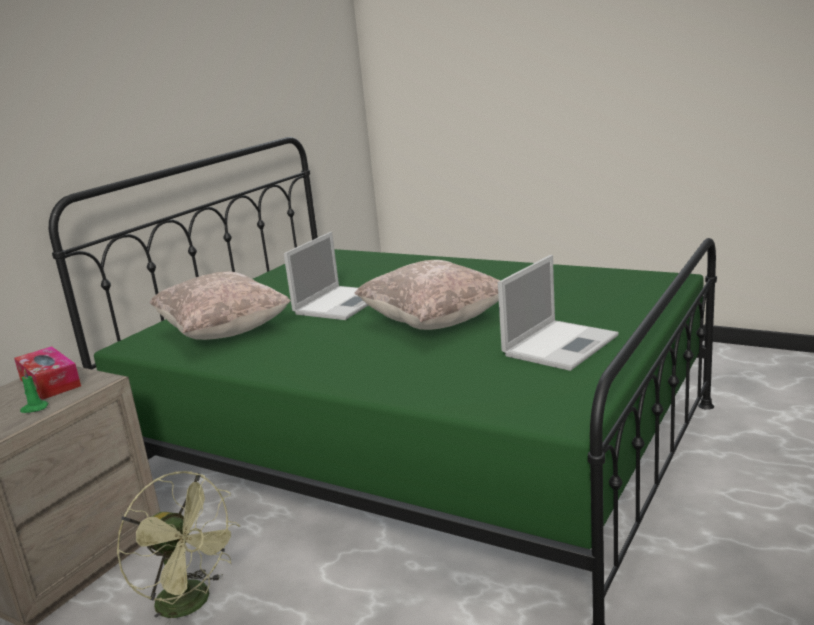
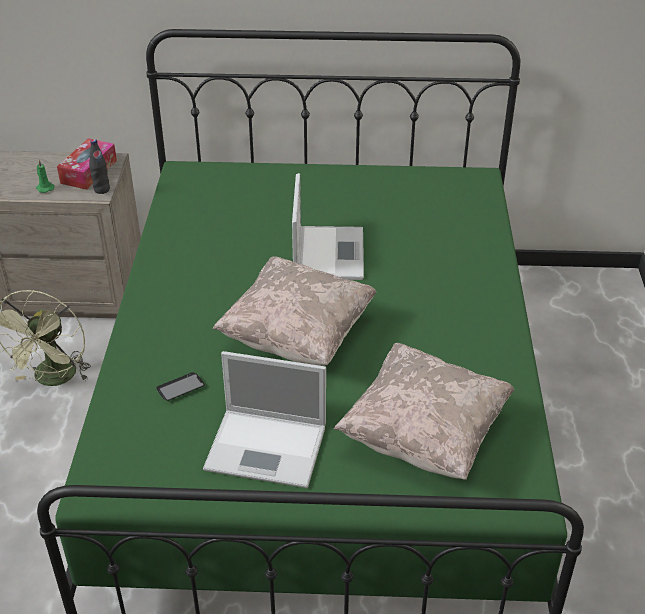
camera: 60 degrees right, 20 degrees up
(96, 378) = (102, 190): none -> black bottle
(223, 332) = (228, 210): beige pillow -> beige pillow (424, 435)
(341, 303) = (328, 252): laptop -> laptop turned 90 degrees counterclockwise
(453, 371) = (180, 387): none -> phone

